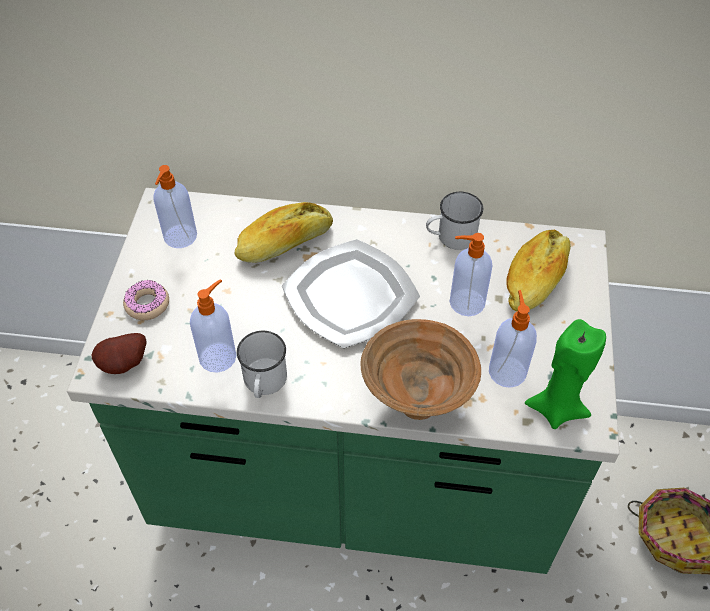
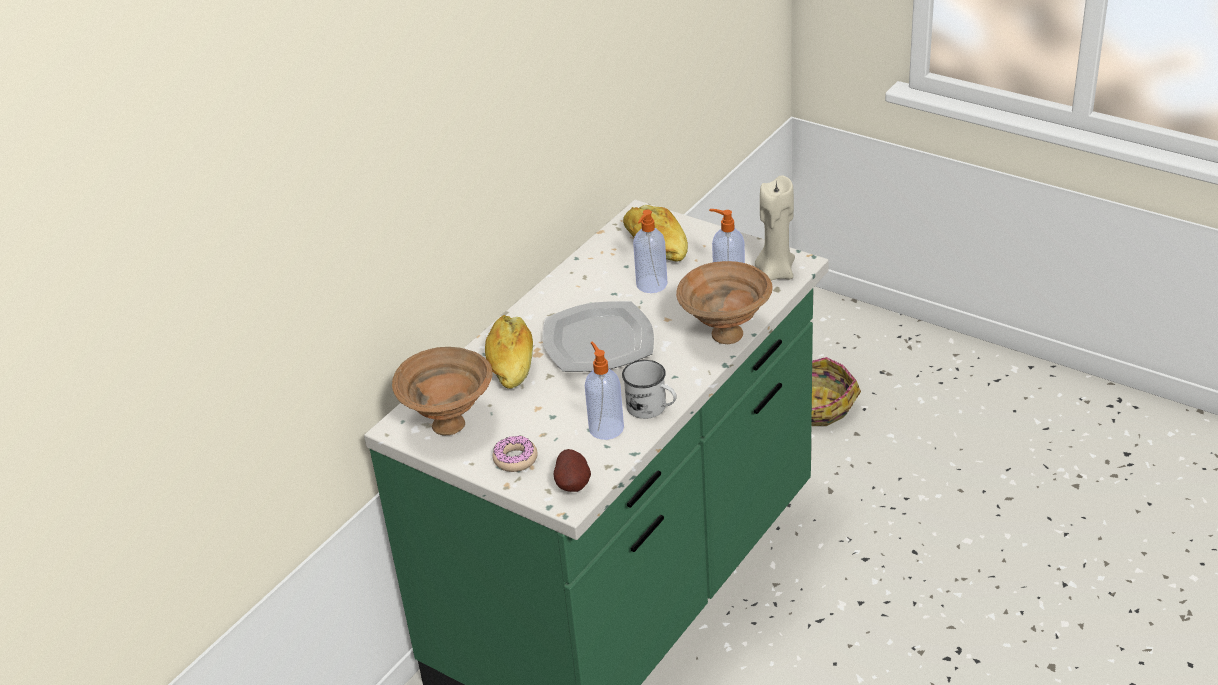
camera: 60 degrees left, 15 degrees down
(180, 237) = (450, 423): soap dispenser -> brown bowl
(451, 237) = (579, 273): white mug -> none
(556, 408) = (775, 273): green candle -> beige candle

